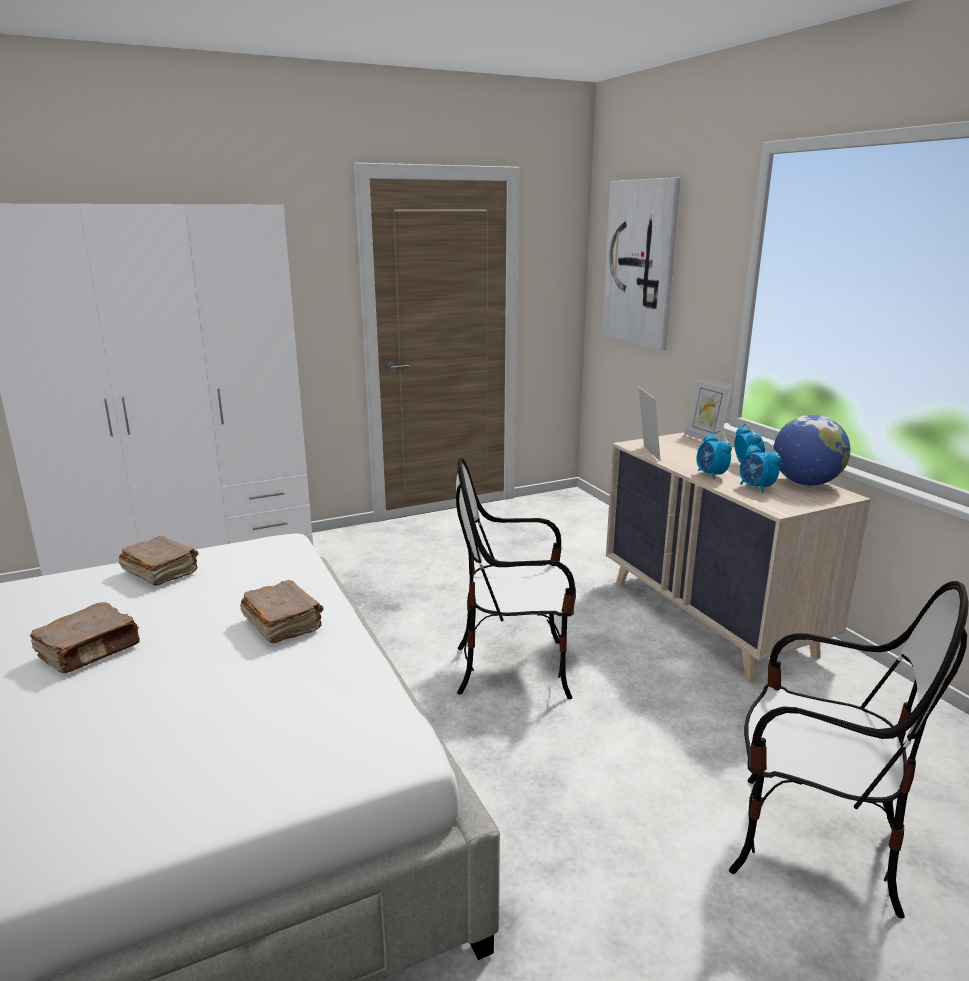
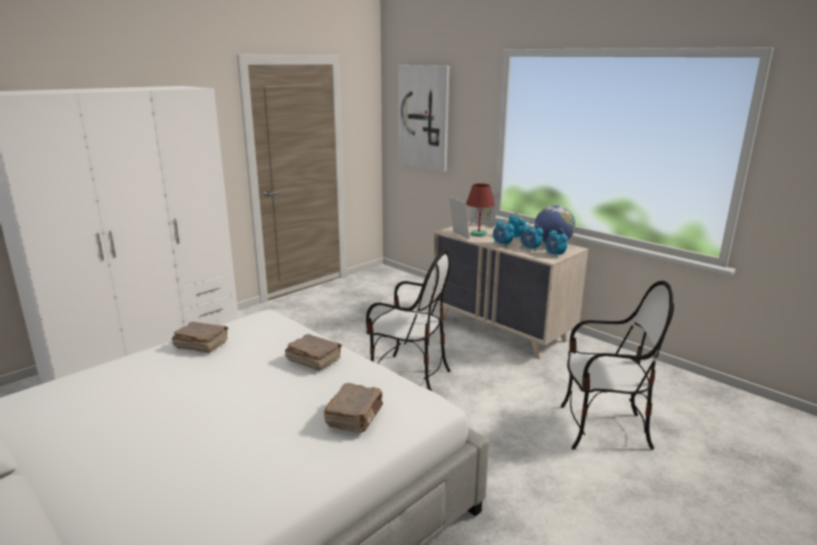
camera: 20 degrees left, 0 degrees up
(90, 651) = (205, 395): brown book -> brown book (355, 416)
(514, 668) = (408, 375): chair -> chair turned 135 degrees counterclockwise
(683, 453) = (478, 234): none -> red table lamp
(795, 503) = (554, 255): none -> alarm clock

